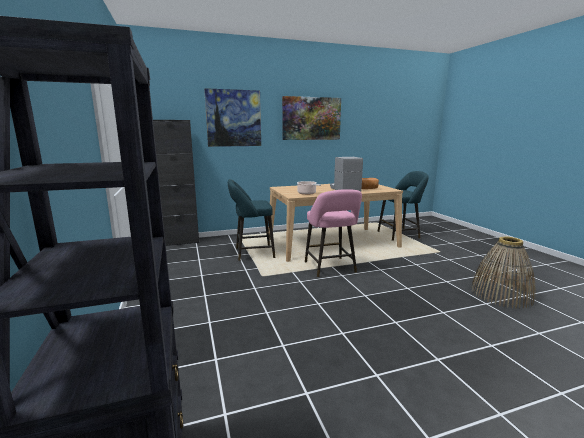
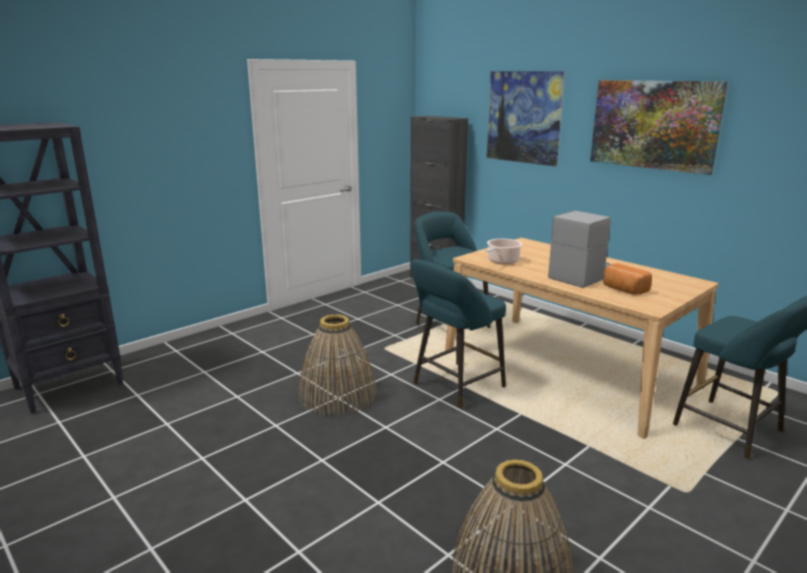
camera: 65 degrees right, 5 degrees up
(314, 302) = (337, 395): none -> basket
(331, 268) = (455, 387): pink stool -> turquoise stool

